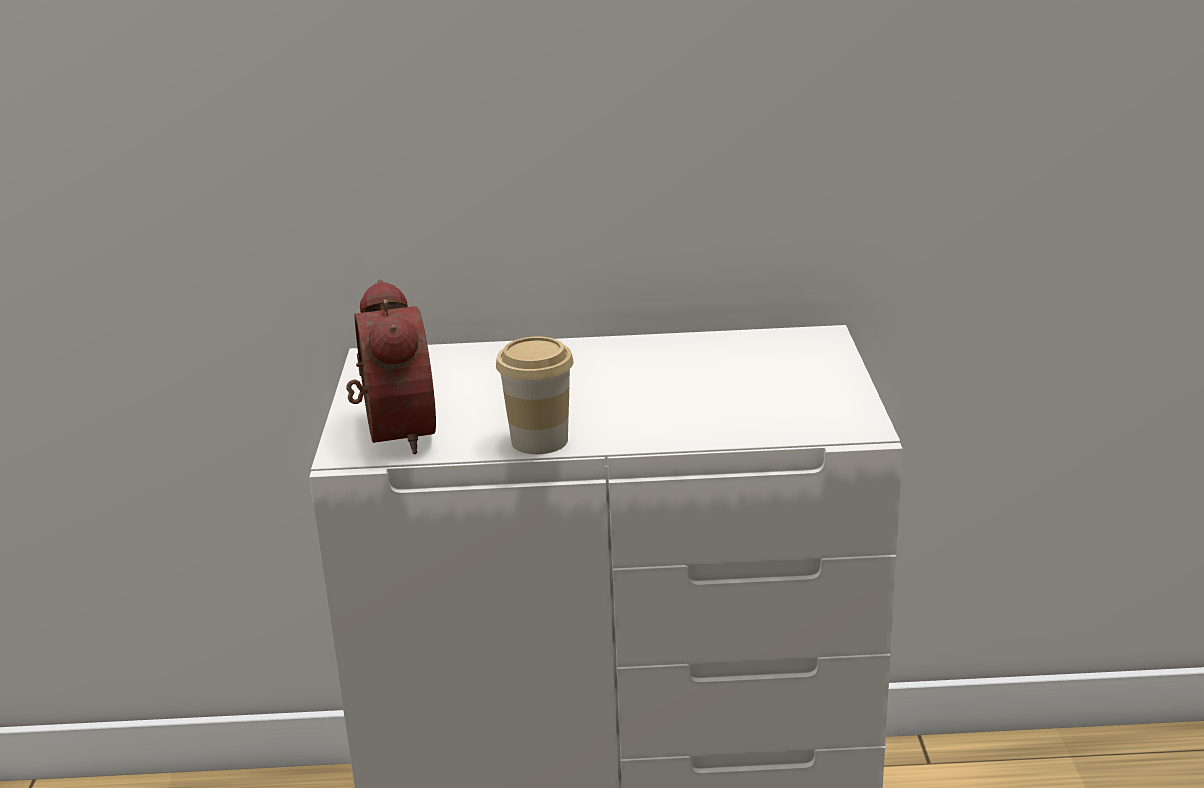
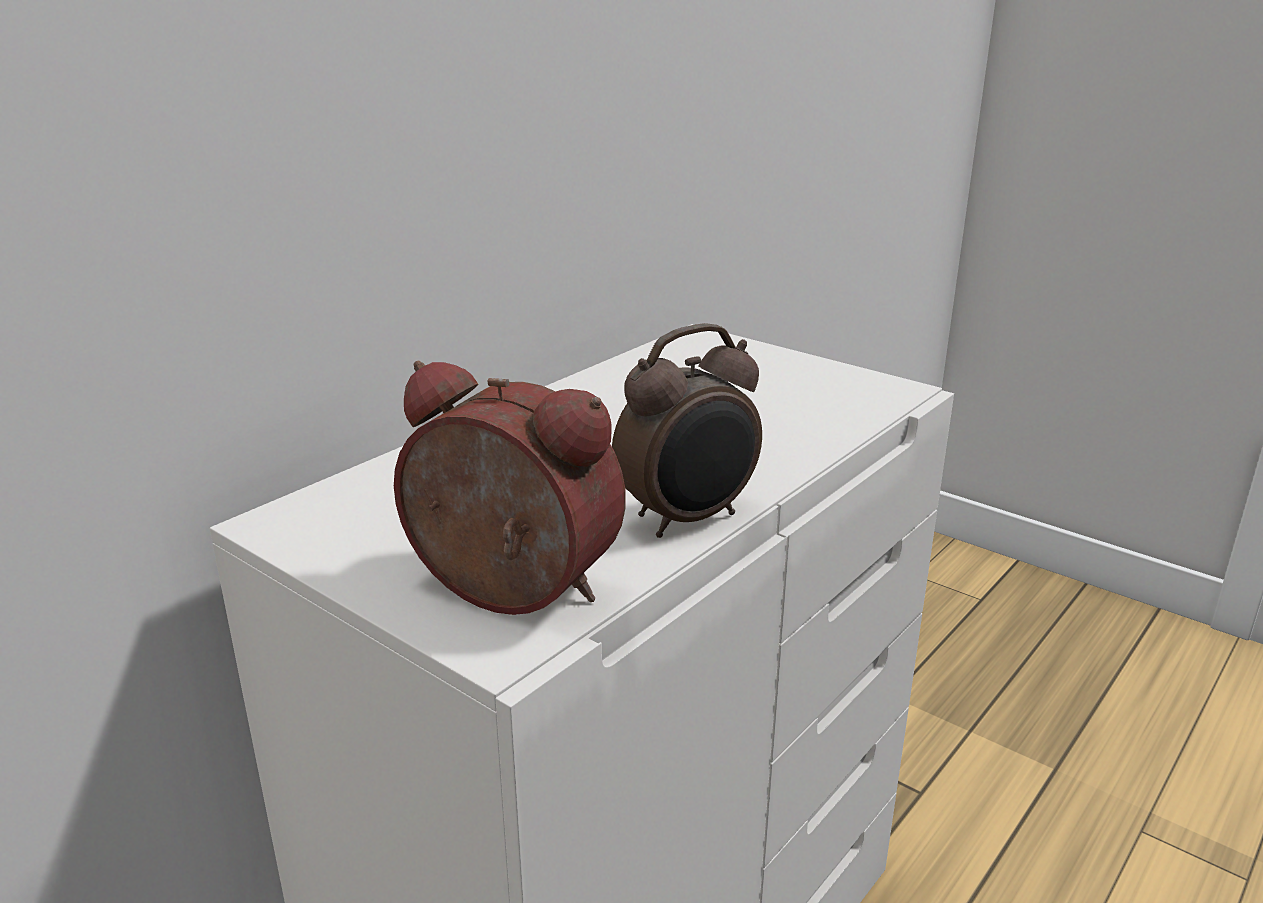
camera: 50 degrees left, 0 degrees up
(539, 441) = (689, 519): cup -> alarm clock

